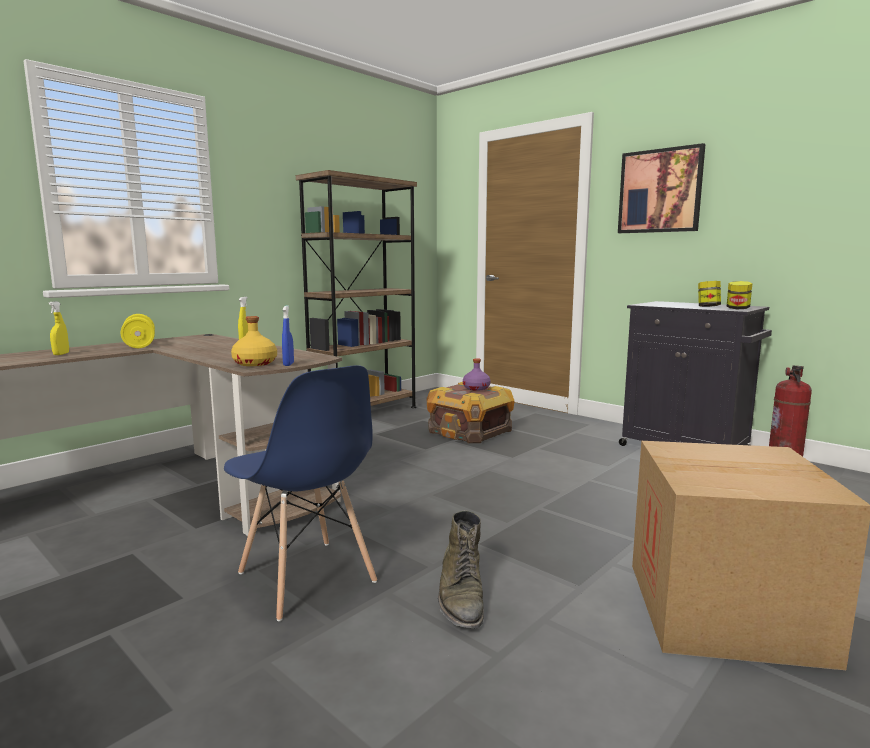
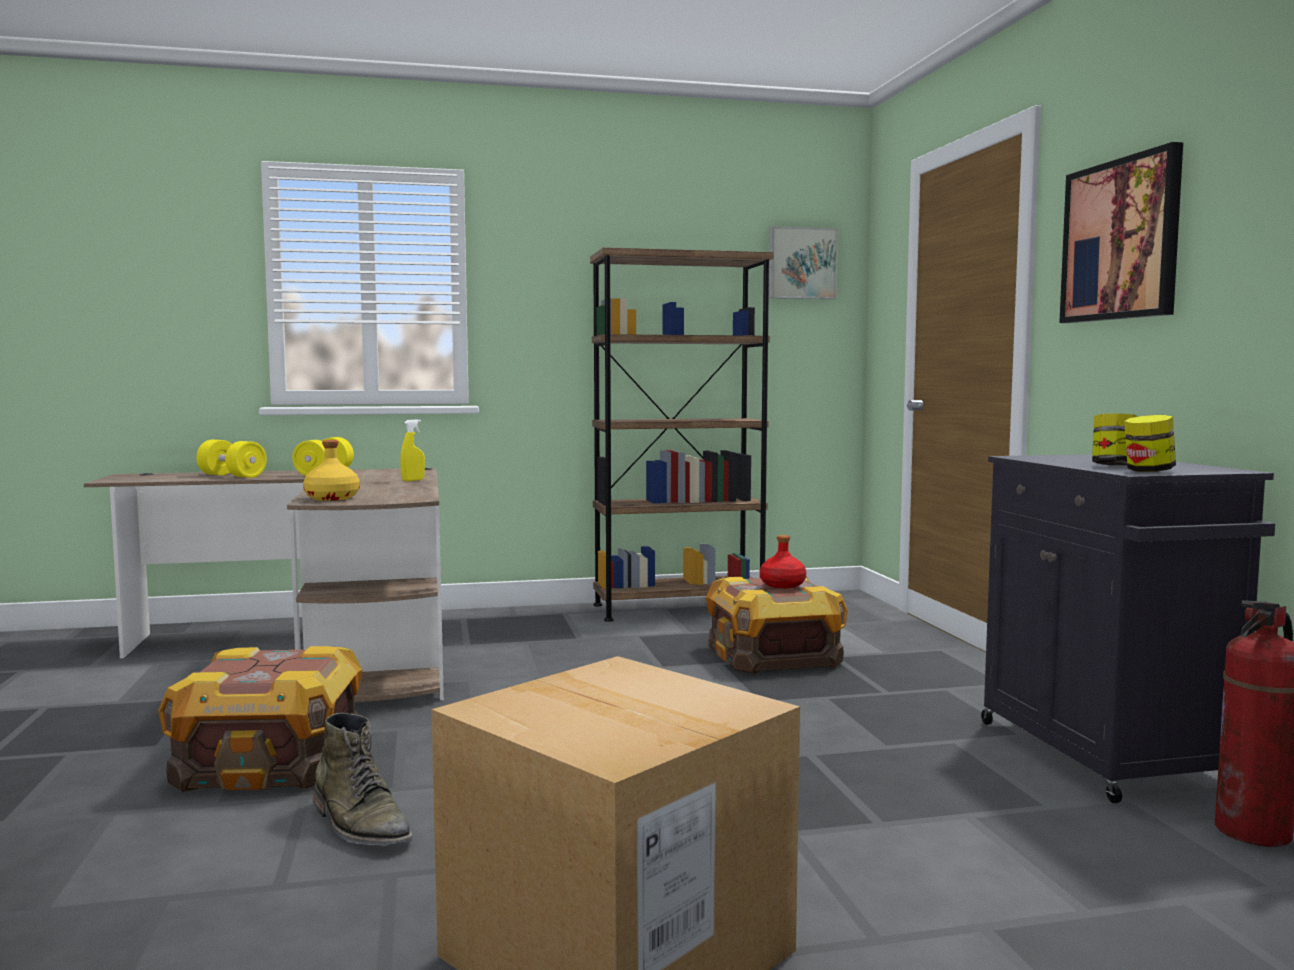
camera: 35 degrees right, 5 degrees down
(61, 354) = (232, 476): yellow spray bottle -> yellow dumbbell
(288, 364) = (355, 502): blue spray bottle -> none
(307, 578) = (268, 761): blue chair -> crate
(407, 190) = (801, 263): none -> picture
(461, 597) = (360, 825): green boot -> green boot turned 75 degrees counterclockwise
(476, 388) = (783, 585): purple bottle -> red bottle

